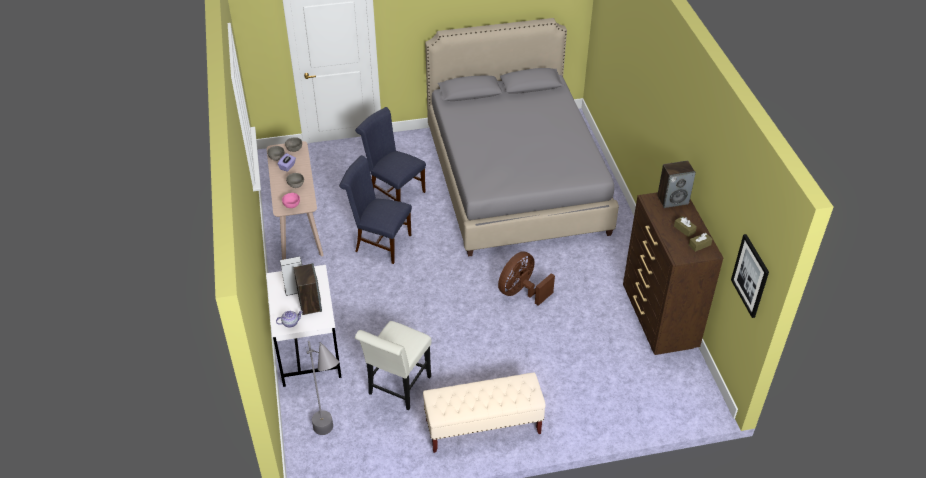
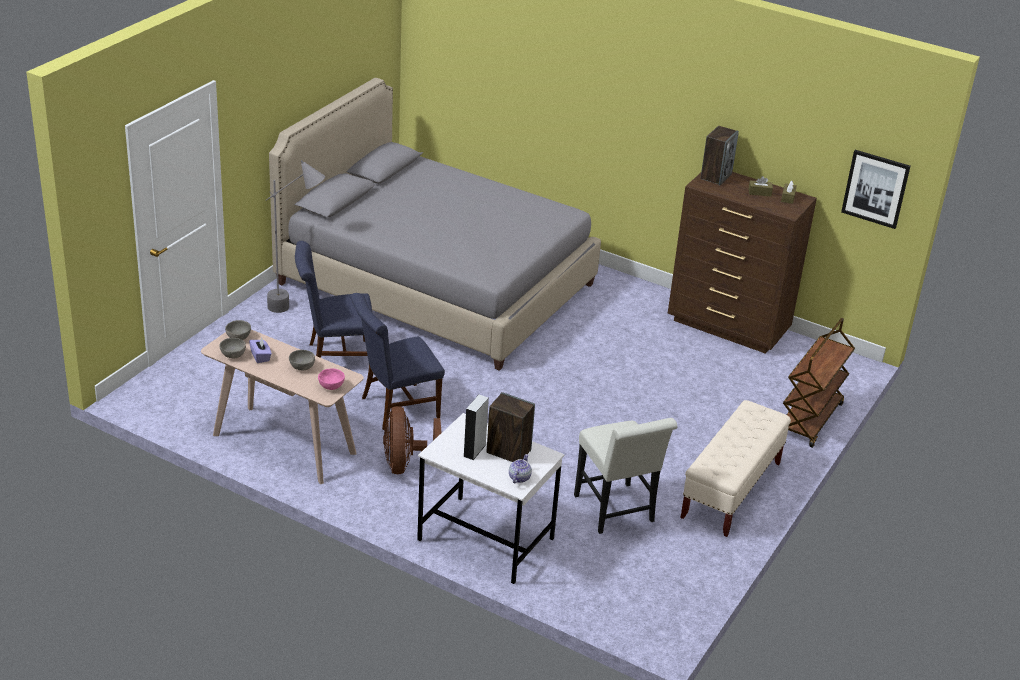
camera: 50 degrees left, 10 degrees down
(331, 438) = (628, 590): grey floor lamp -> grey floor lamp (296, 308)
(521, 292) = (593, 371): brown fan -> brown fan (406, 465)
(610, 421) = (810, 420): none -> brown cart

